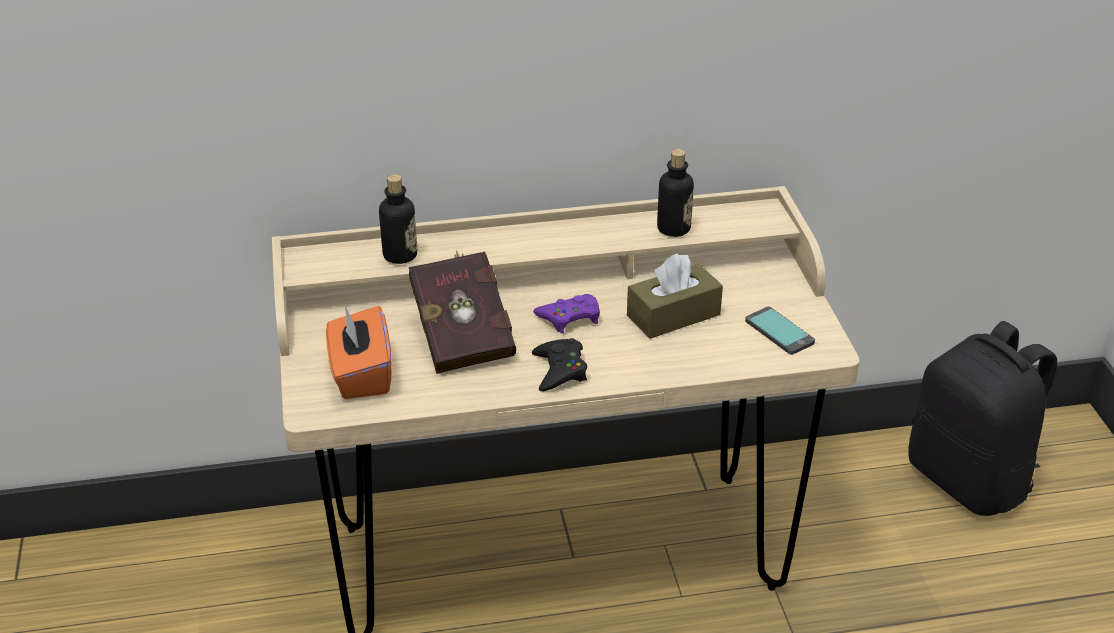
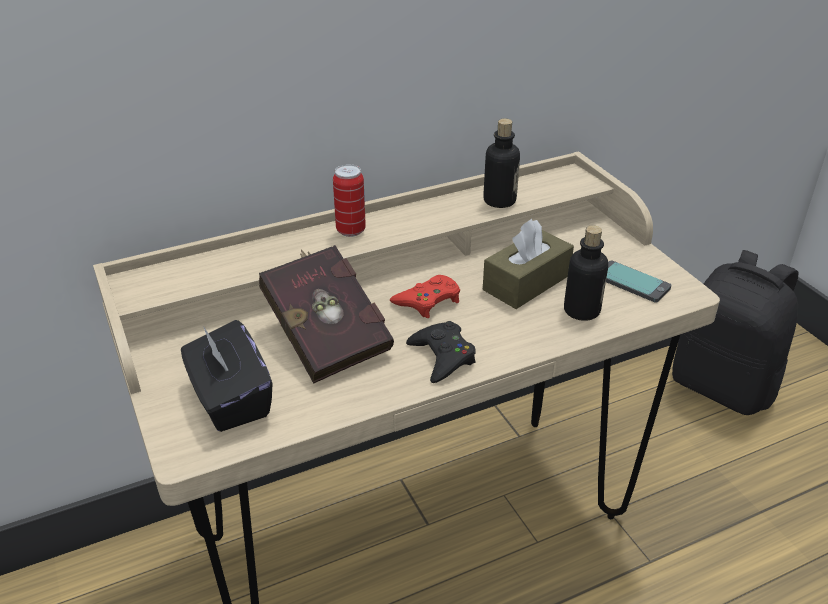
camera: 15 degrees left, 0 degrees up
(361, 375) = (230, 400): orange tissue box -> black tissue box
(400, 255) = (239, 264): bottle -> bottle (581, 310)
(514, 238) = (350, 230): none -> can
(570, 317) = (428, 301): purple game controller -> red game controller

